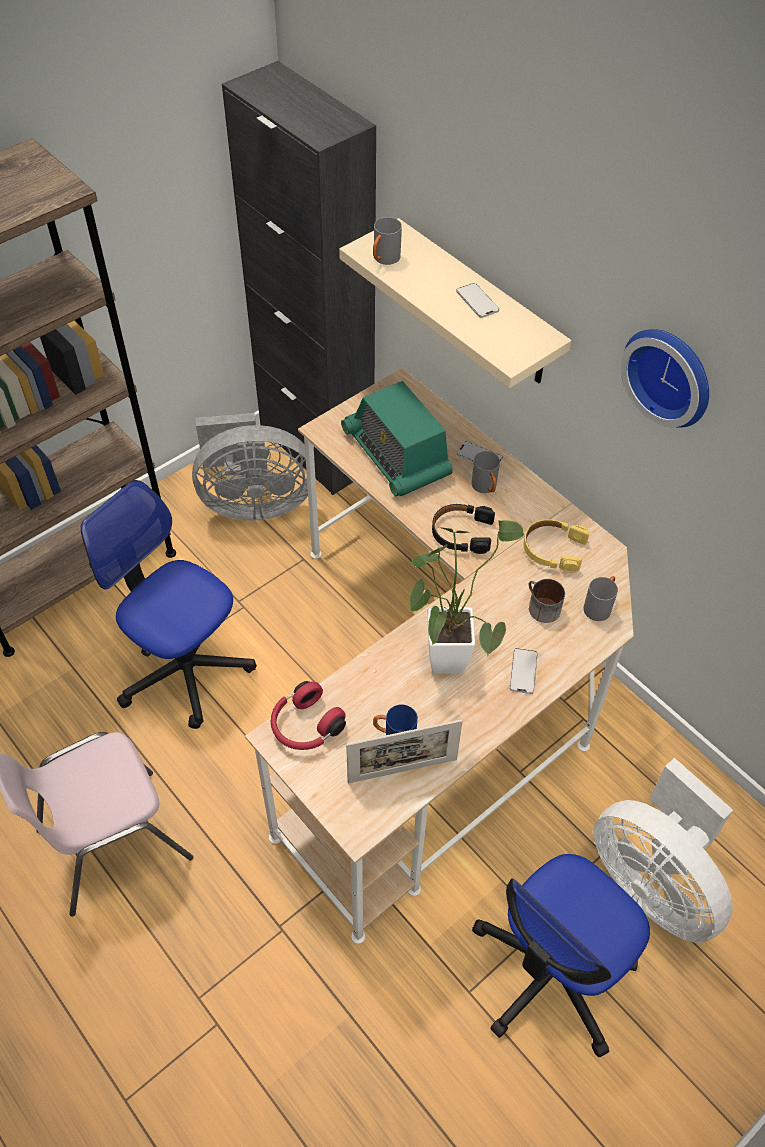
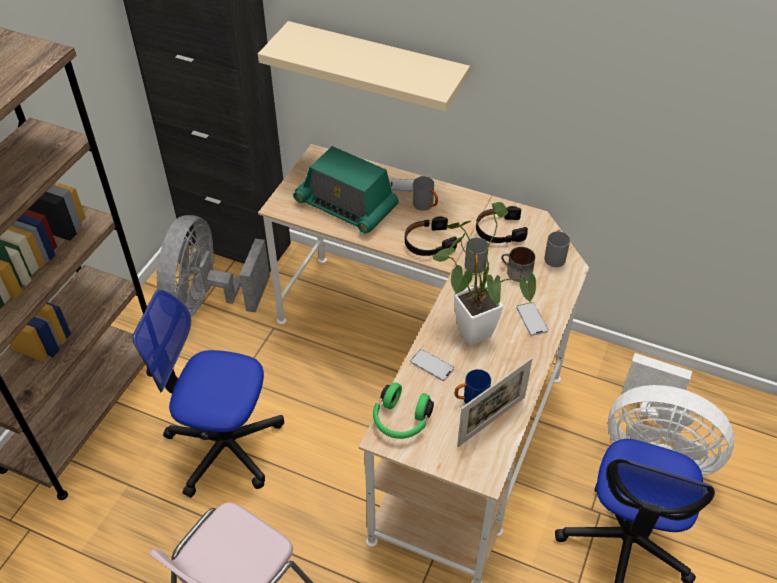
camera: 25 degrees left, 5 degrees down
(253, 502) = (208, 300): grey fan -> grey fan turned 135 degrees clockwise
(305, 726) = (401, 420): red headphones -> green headphones
(384, 260) = (298, 52): grey mug -> grey mug (475, 269)
(477, 301) = (386, 59): phone -> phone (432, 365)
(553, 549) = (499, 230): yellow headphones -> black headphones
(671, 374) = (563, 61): wall clock -> none

